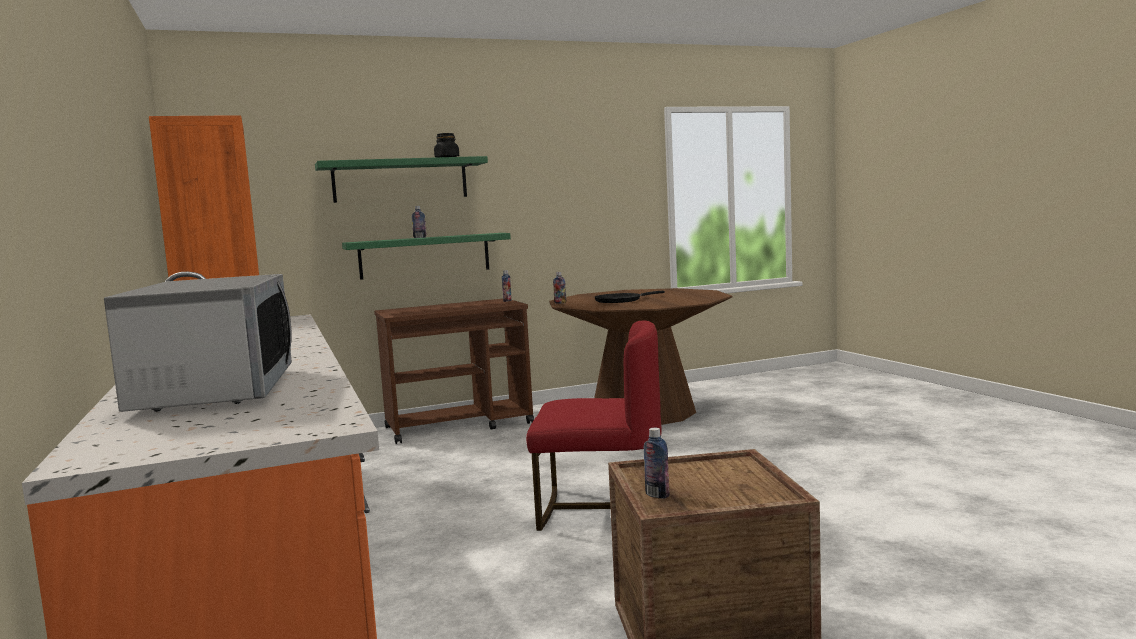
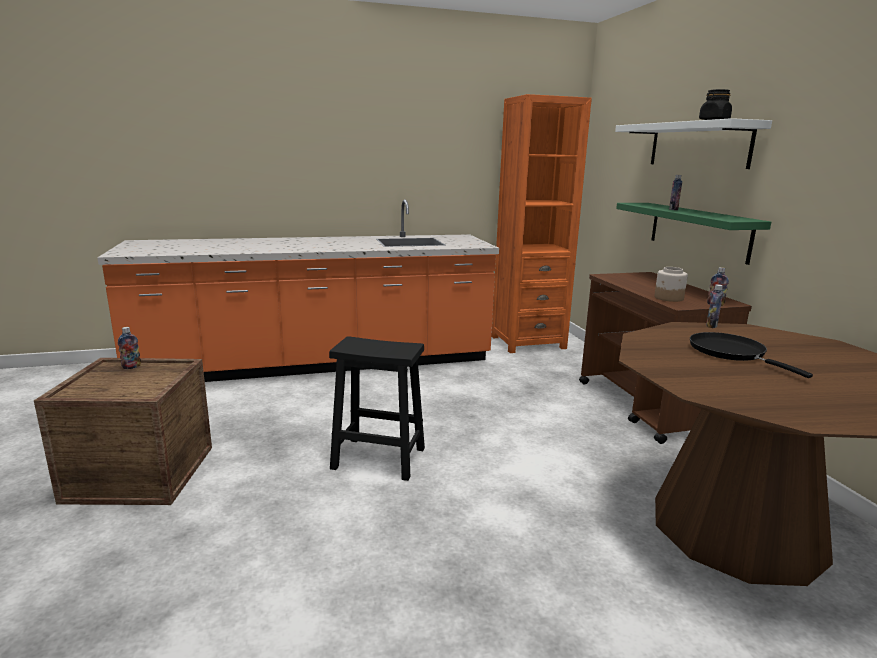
camera: 95 degrees right, 10 degrees up
(215, 391) = (224, 244): microwave -> none
(400, 180) = (698, 145): green shelf -> white shelf
(488, 305) = (668, 298): none -> jar
(600, 508) = (377, 458): red chair -> black stool

